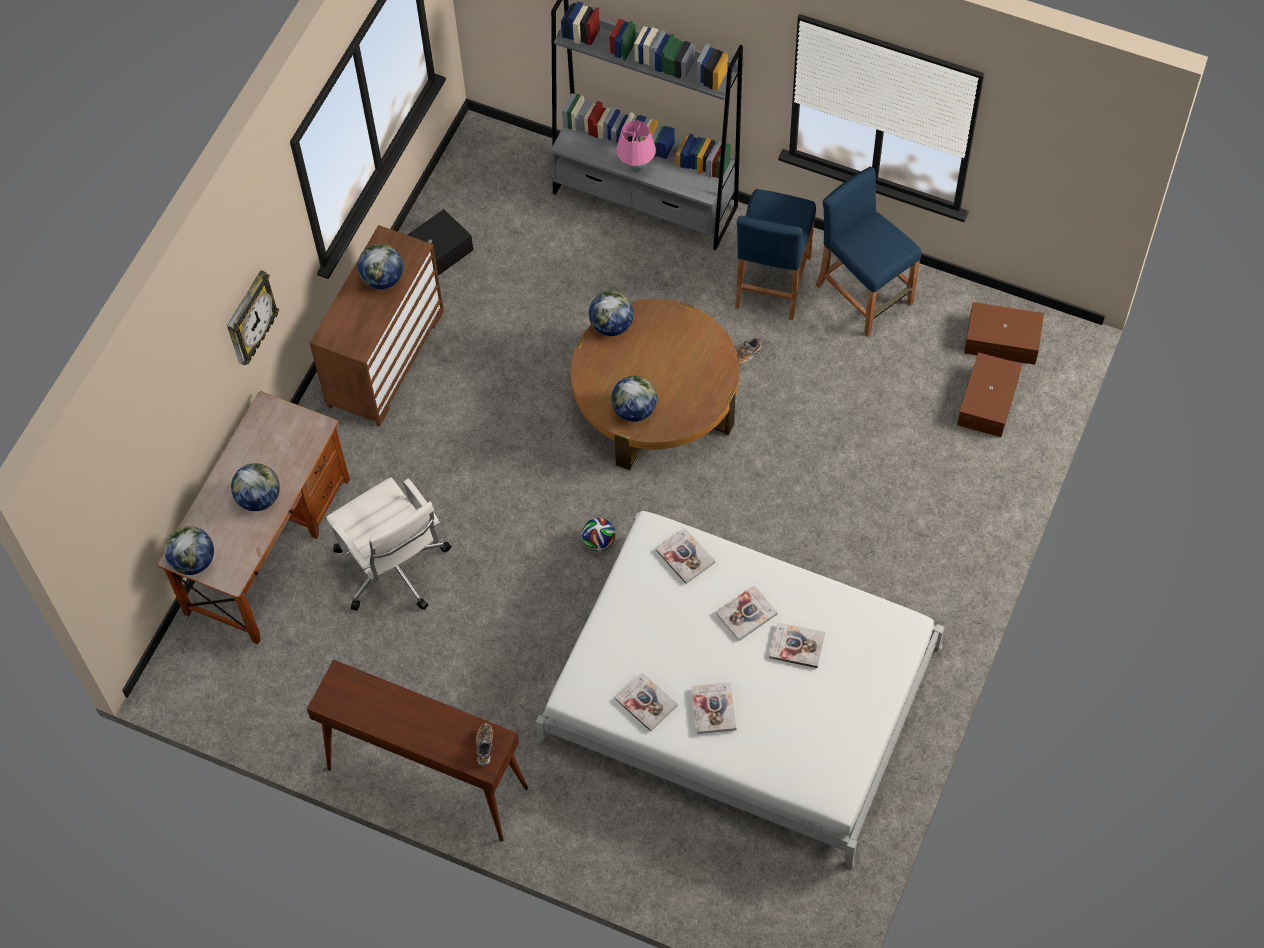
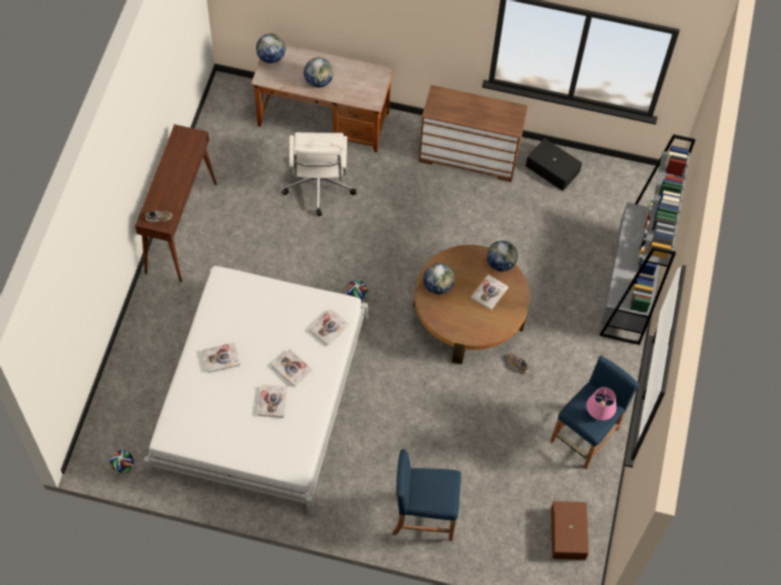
camera: 75 degrees right, 0 degrees up
(250, 319) = (411, 30): wall clock -> none
(382, 279) = (486, 114): globe -> none
(393, 569) = (318, 186): white office chair -> white office chair turned 45 degrees counterclockwise
(636, 167) = (626, 255): pink table lamp -> pink table lamp (598, 415)
(646, 702) = (221, 319): book -> book (489, 293)
(772, 282) = (581, 374): blue stool -> blue stool (423, 515)
(836, 899) = (123, 466): none -> football
(989, 401) = (514, 529): brown storage box -> none

